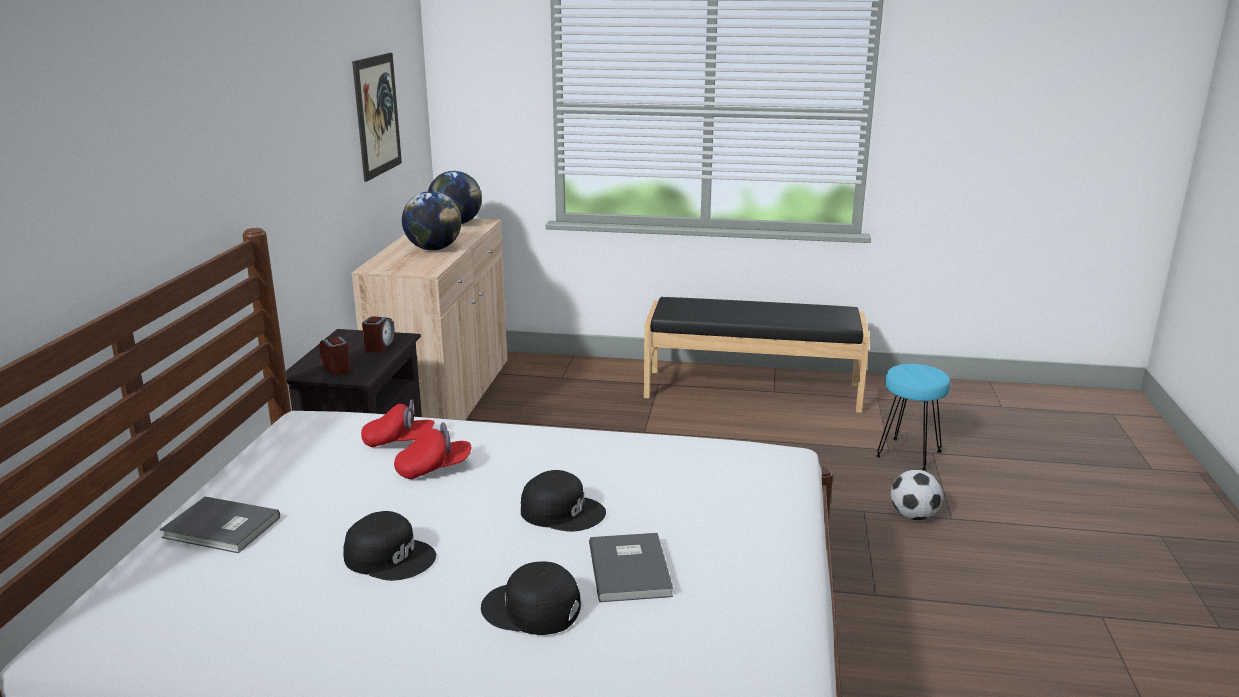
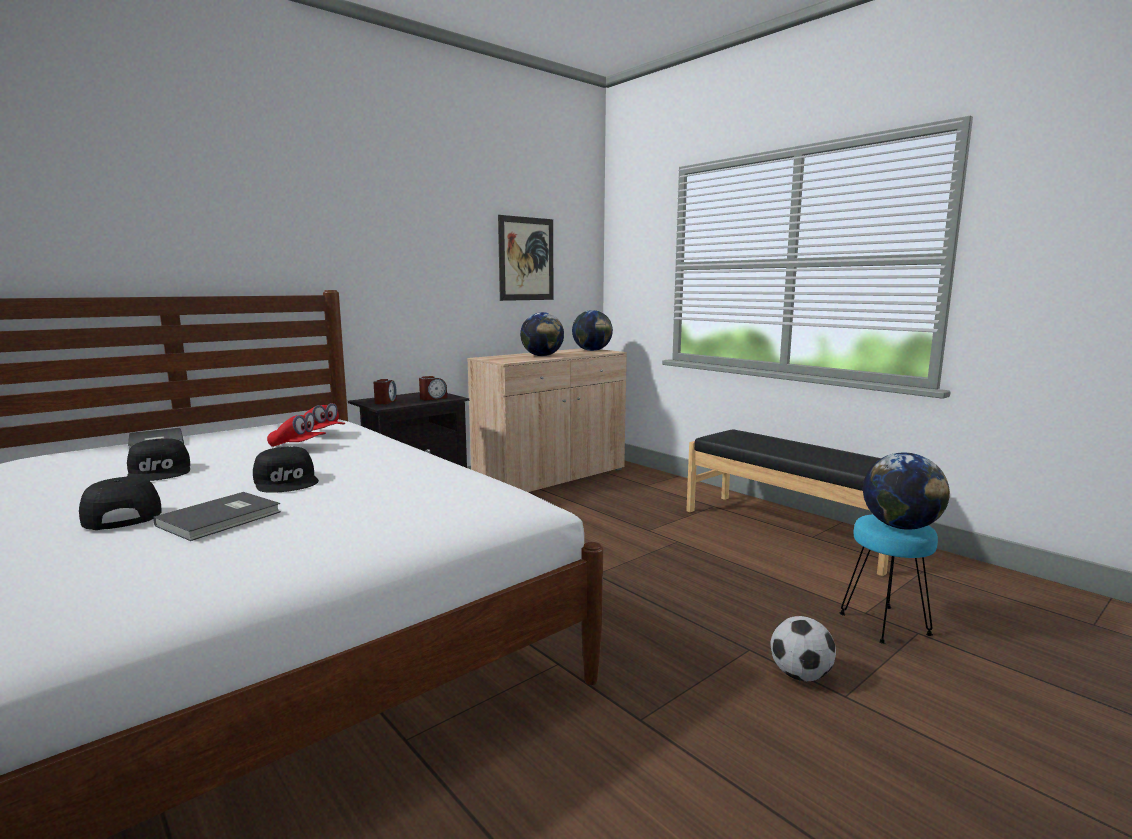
camera: 40 degrees right, 10 degrees down
(924, 374) = (900, 526): none -> globe

